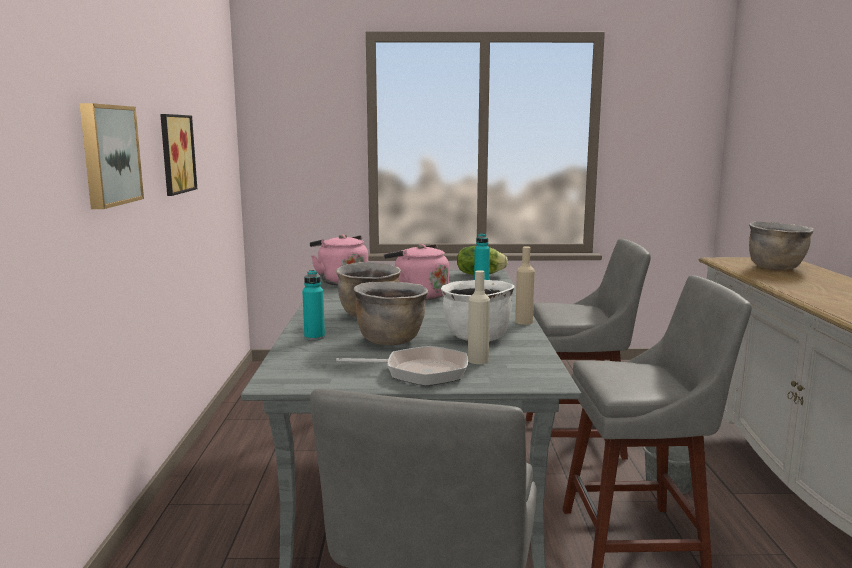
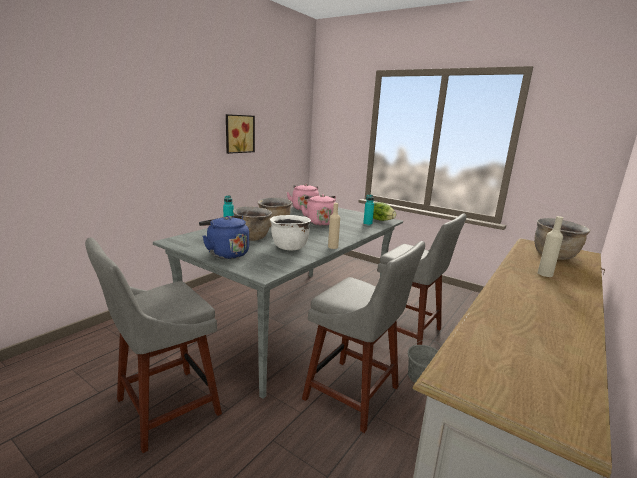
camera: 35 degrees right, 5 degrees up
(108, 155) = (177, 131): picture -> none
(420, 372) = (226, 253): frying pan -> blue kettle
(478, 360) = (261, 256): beige bottle -> beige bottle (545, 274)

